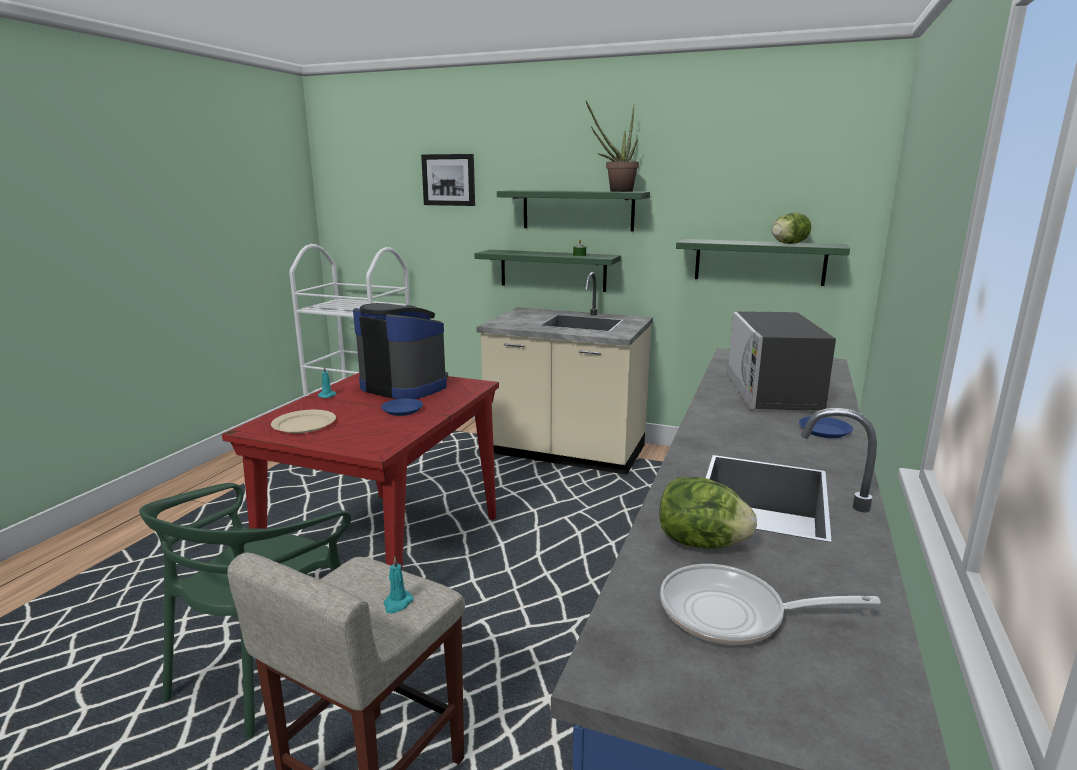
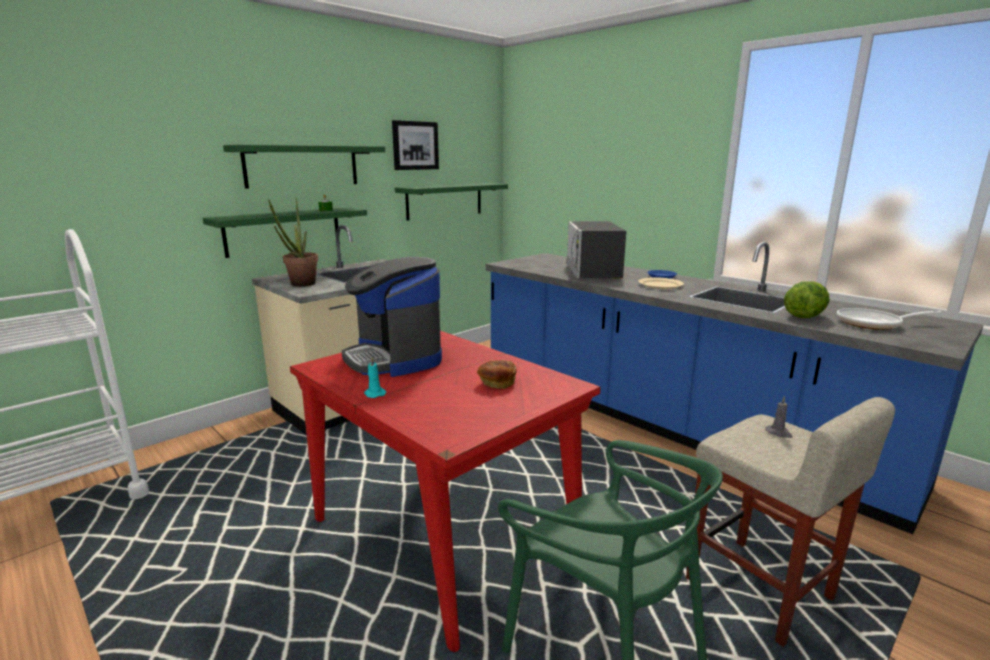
camera: 65 degrees left, 0 degrees up
(304, 424) = (465, 411): beige plate -> beige plate (660, 285)
(368, 424) = (497, 383): none -> bread
(397, 603) = (779, 433): turquoise candle -> grey candle
(402, 410) = (471, 366): blue plate -> none
(404, 386) = (394, 358): coffee machine -> coffee machine turned 90 degrees counterclockwise
(449, 180) = (125, 130): picture -> picture (415, 145)
(616, 191) = (355, 145): potted plant -> potted plant (300, 285)
(732, 614) = (873, 323): frying pan -> frying pan turned 60 degrees clockwise
(772, 393) = (593, 272): microwave -> microwave turned 60 degrees clockwise
(788, 244) = (470, 184): lettuce -> none

